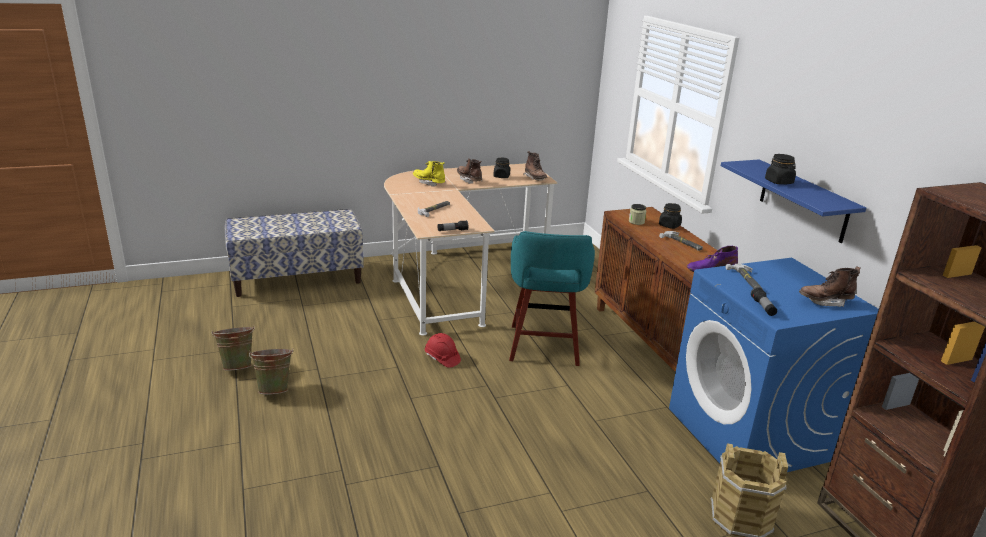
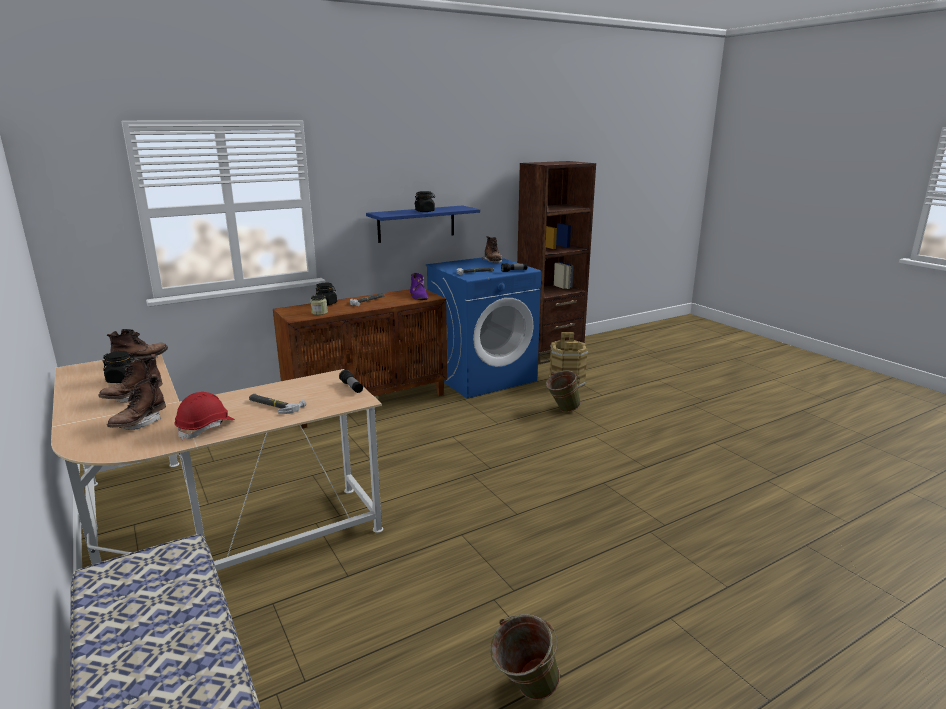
camera: 100 degrees left, 5 degrees down
(275, 389) = (558, 625): green bucket -> green bucket (562, 410)
(429, 183) = (139, 424): yellow boot -> brown boot
(442, 358) = (431, 506): red hard hat -> red hard hat (206, 428)
(543, 347) = (388, 451): turquoise stool -> none

